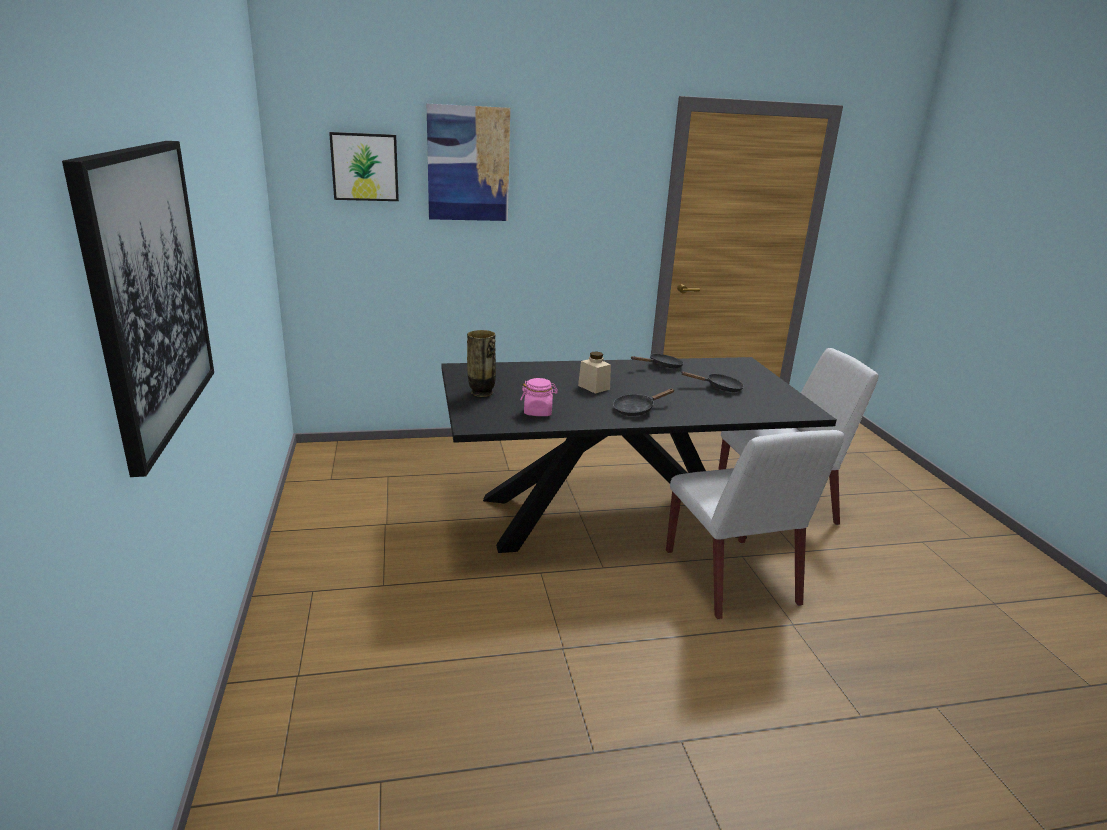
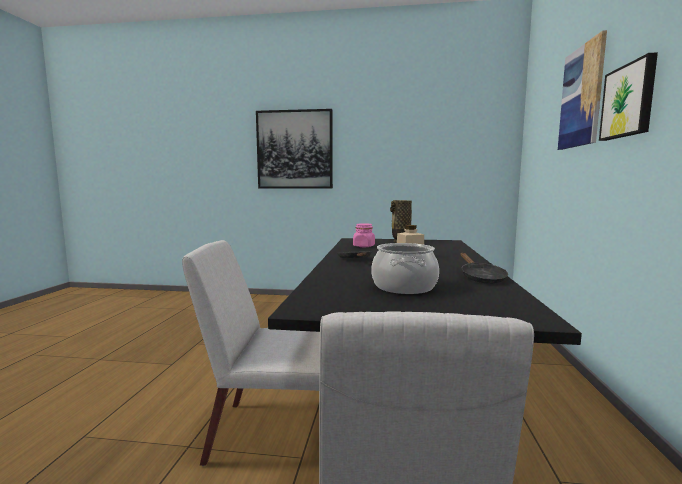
camera: 110 degrees right, 15 degrees down
(365, 167) = (544, 118): picture -> picture (629, 101)
(719, 388) = (403, 287): black frying pan -> cooking pot

